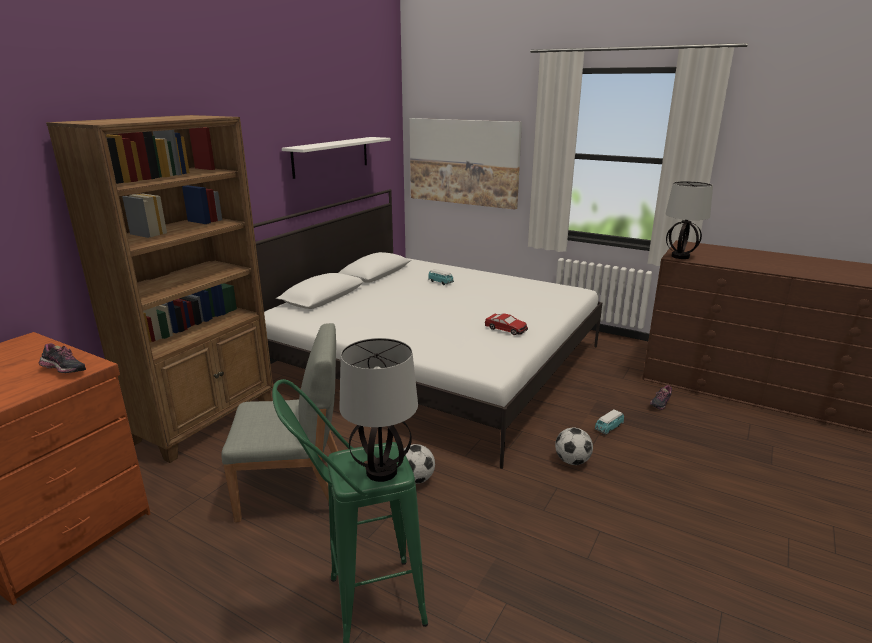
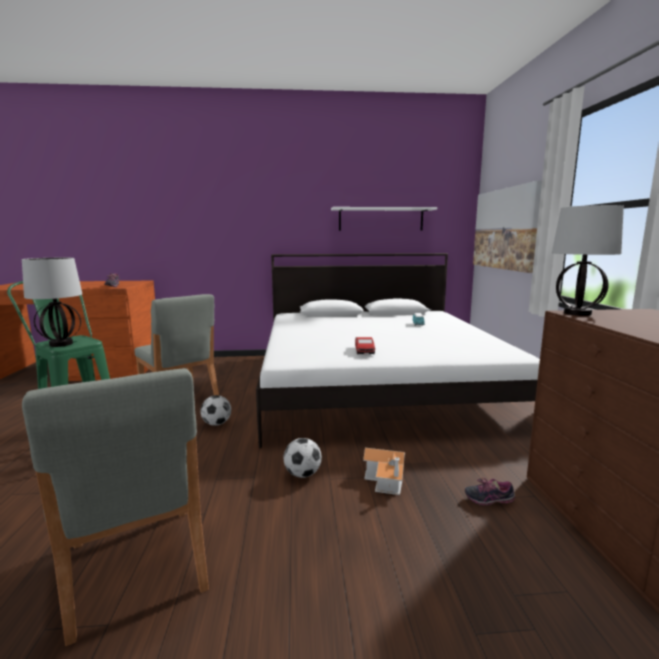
camera: 55 degrees right, 10 degrees down
(206, 421) = (225, 362): brown bookcase -> none
(608, 428) = (386, 480): toy car -> toy house
(659, 586) = (135, 568): none -> grey chair

